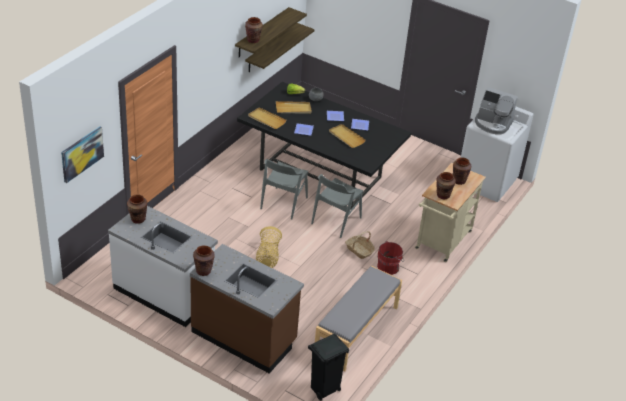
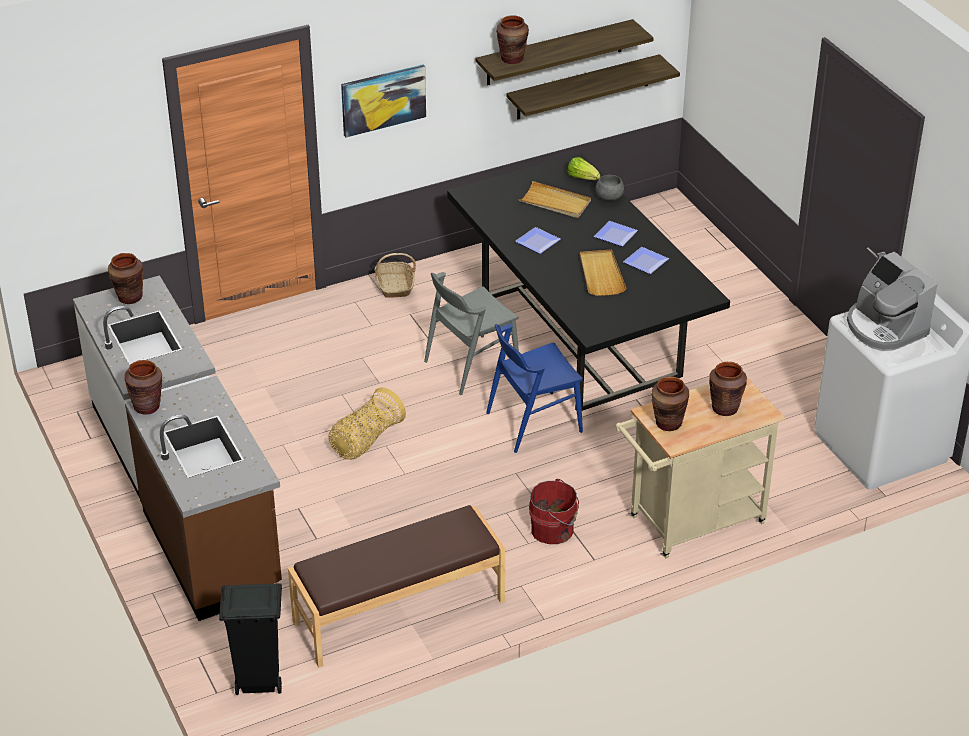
camera: 35 degrees right, 0 degrees up
(82, 154) = (74, 163): picture -> picture (383, 99)
(266, 119) = (492, 207): beige tray -> none
(336, 221) = (533, 422): grey chair -> blue chair
(357, 331) = (399, 612): grey bench -> brown bench
(359, 250) = (528, 484): basket -> basket (395, 286)

